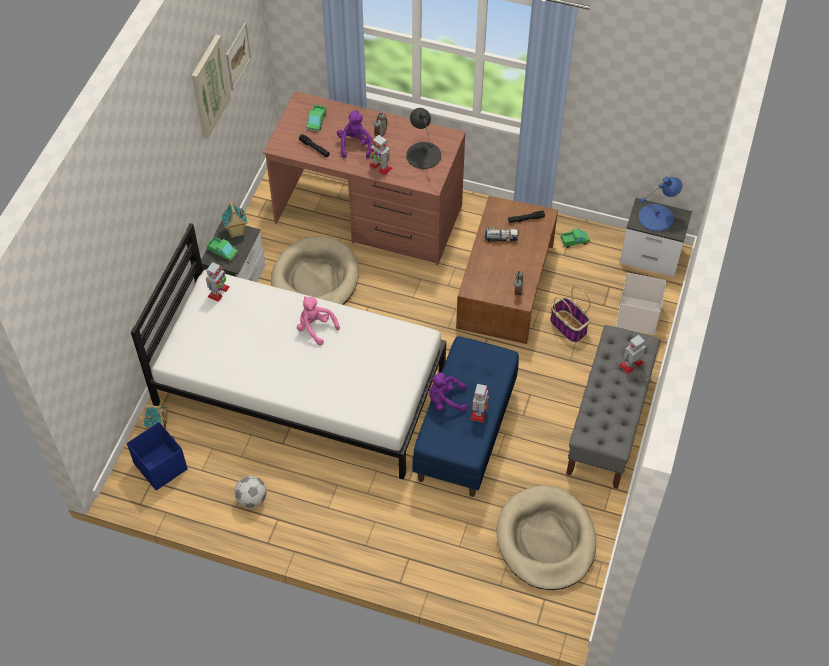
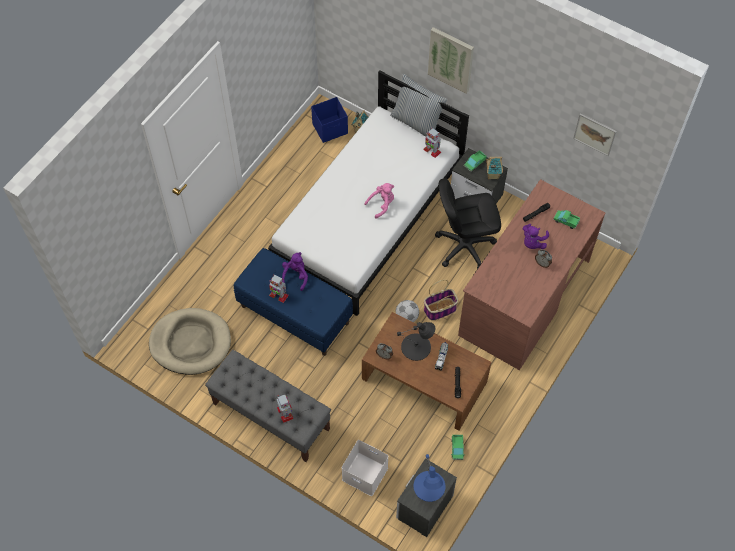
camera: 105 degrees right, 5 degrees up
(175, 317) = (417, 123): none -> pillow
(209, 86) = (548, 100): picture -> picture (451, 59)
(251, 499) = (287, 175): football -> football (407, 317)
(314, 280) = (464, 246): beige dog bed -> black office chair
(355, 145) = (533, 242): purple plush toy -> purple plush toy turned 105 degrees clockwise
(380, 167) = (504, 255): toy robot -> none
(423, 155) = (510, 289): black table lamp -> black table lamp (416, 347)
(569, 327) = (369, 416): basket -> basket (439, 309)

